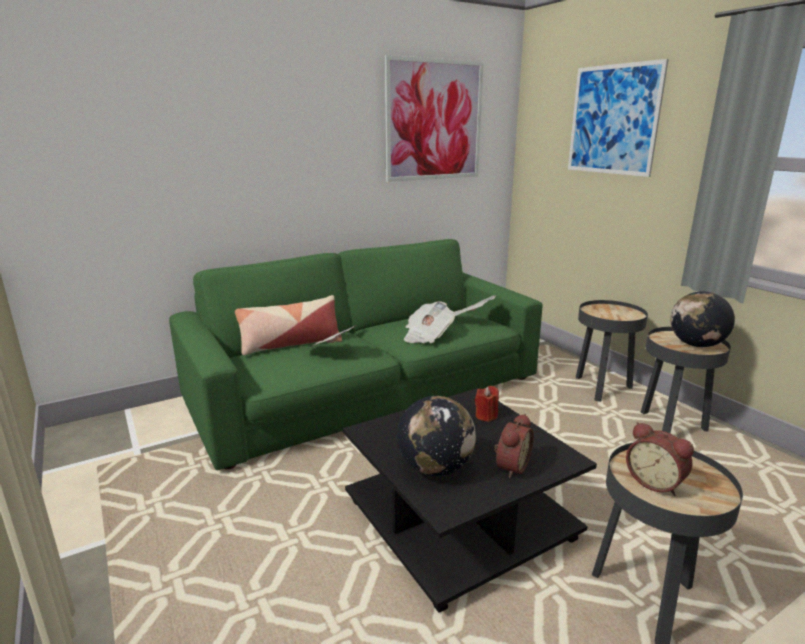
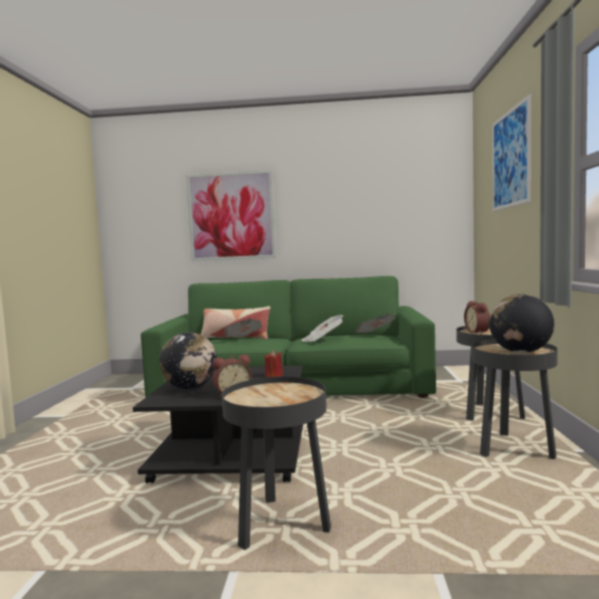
camera: 35 degrees right, 15 degrees down
(434, 120) = (383, 185): picture -> picture (231, 216)
(655, 482) = (261, 394): alarm clock -> alarm clock (478, 332)

